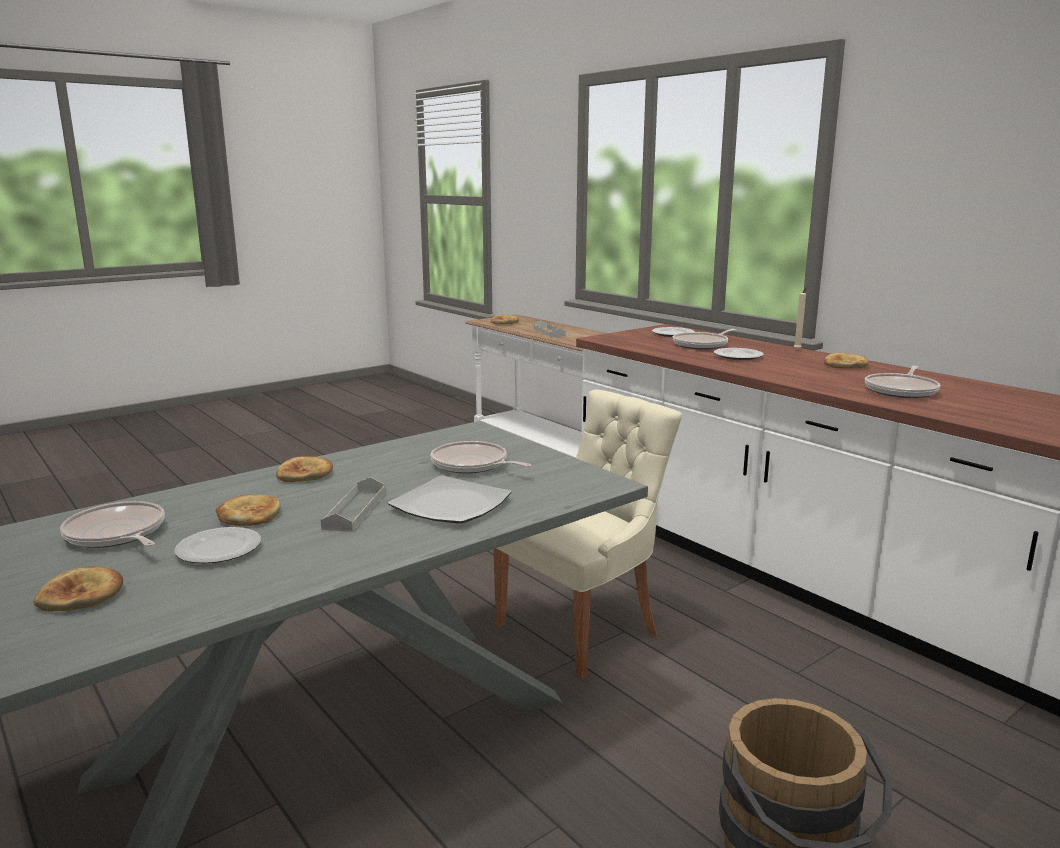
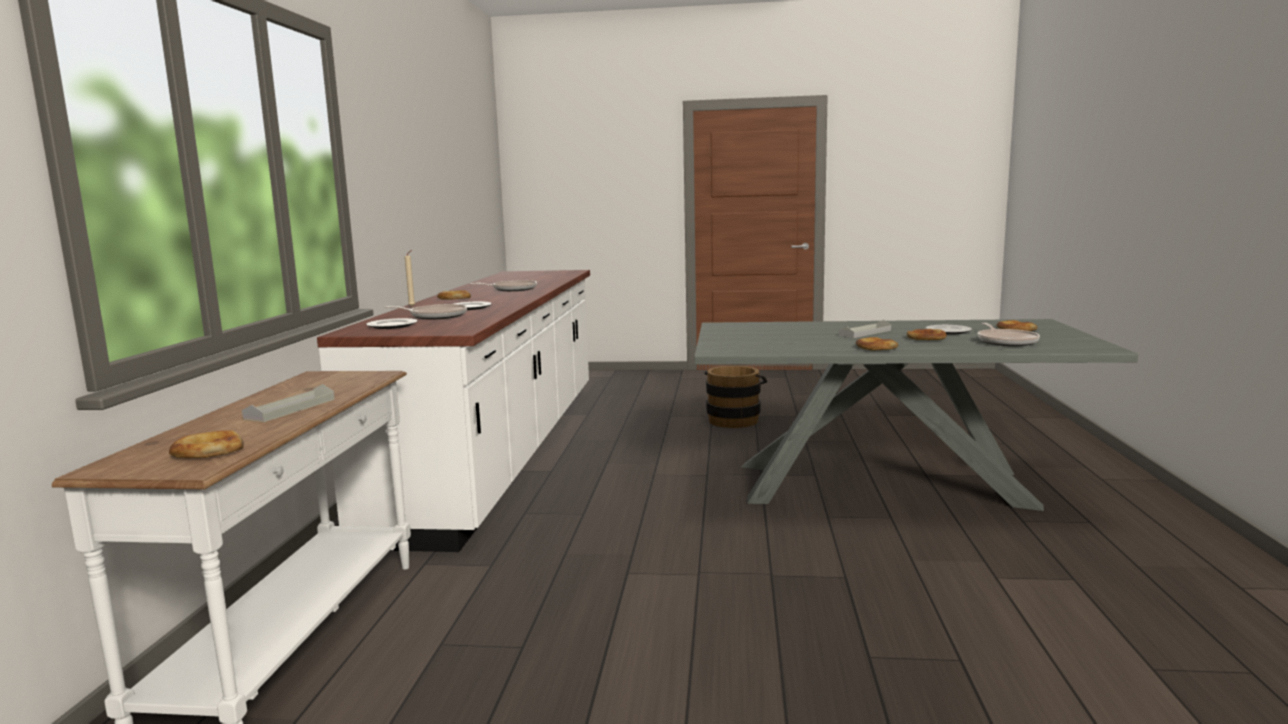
camera: 135 degrees left, 5 degrees down
(451, 505) = (812, 328): plate -> none
(472, 465) = (765, 337): frying pan -> none
(582, 628) = (674, 482): beige chair -> none

